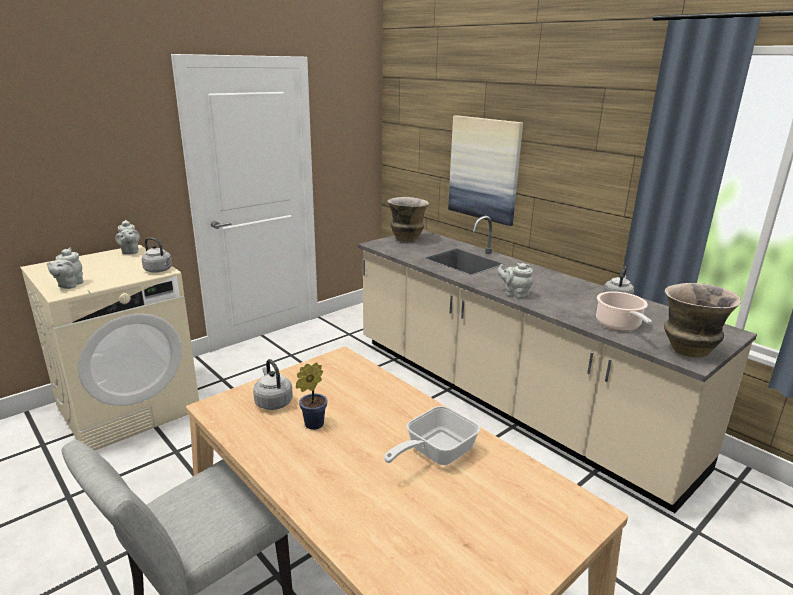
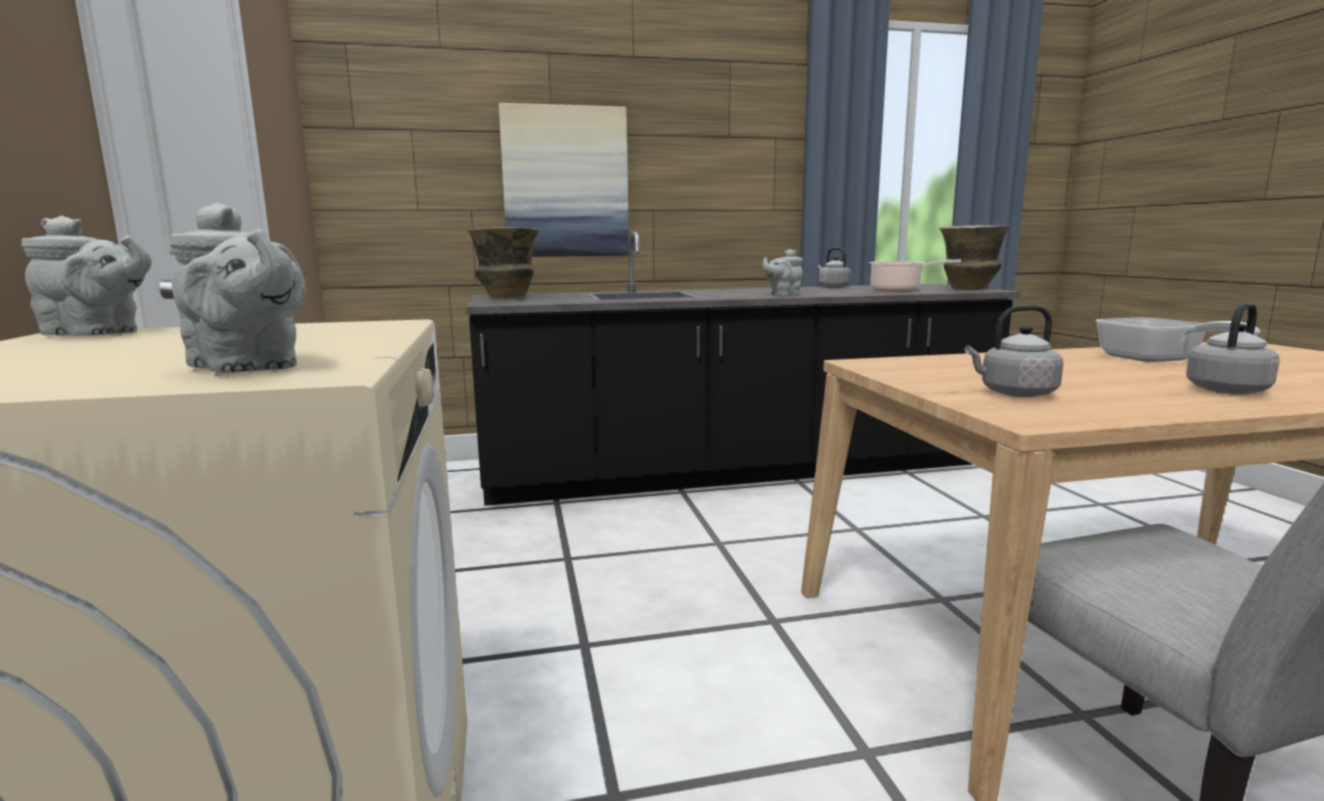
camera: 60 degrees left, 10 degrees down
(159, 270) = (376, 324): grey kettle -> grey kettle (1229, 390)
(311, 425) = (1093, 385): potted plant -> none
(507, 399) = (739, 470): beige counter -> black counter

